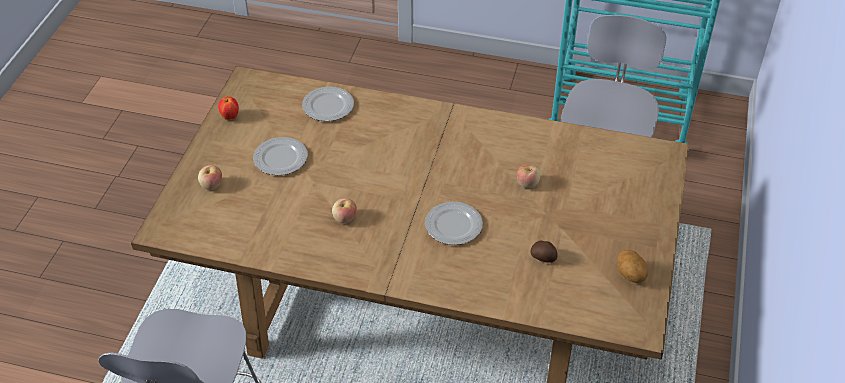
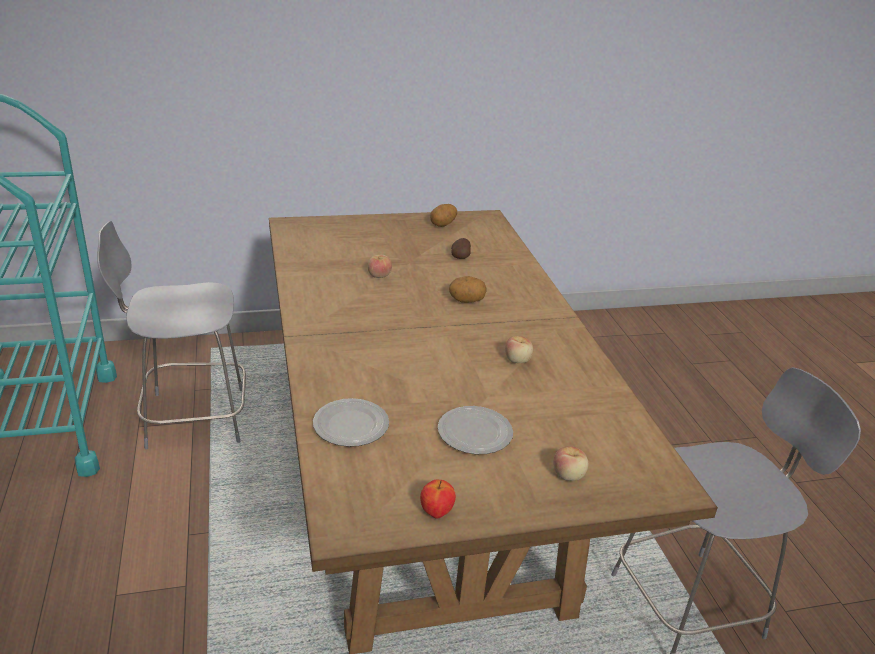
camera: 120 degrees left, 15 degrees down
(453, 225) = (466, 301): plate -> potato

